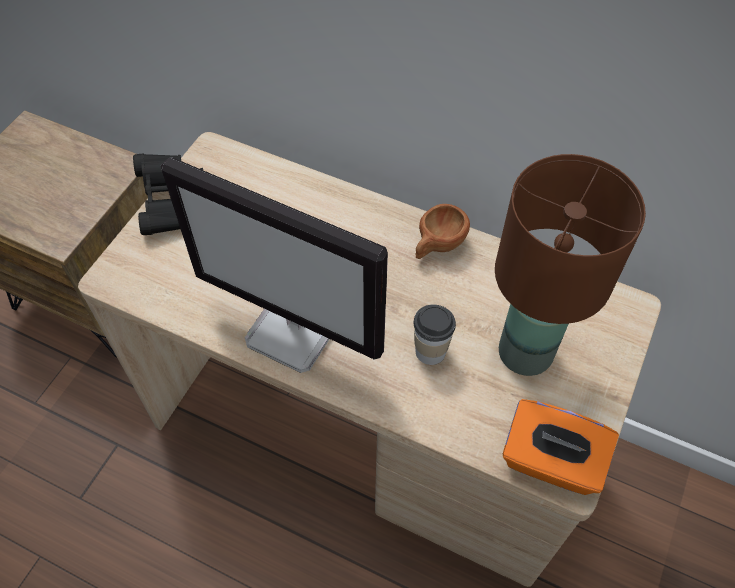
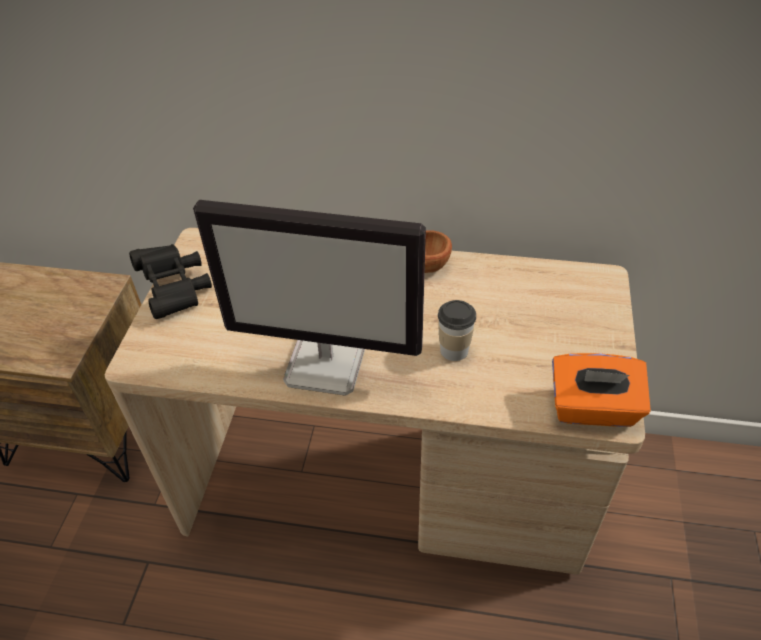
camera: 15 degrees left, 10 degrees down
(525, 351) = (533, 330): brown table lamp -> none

